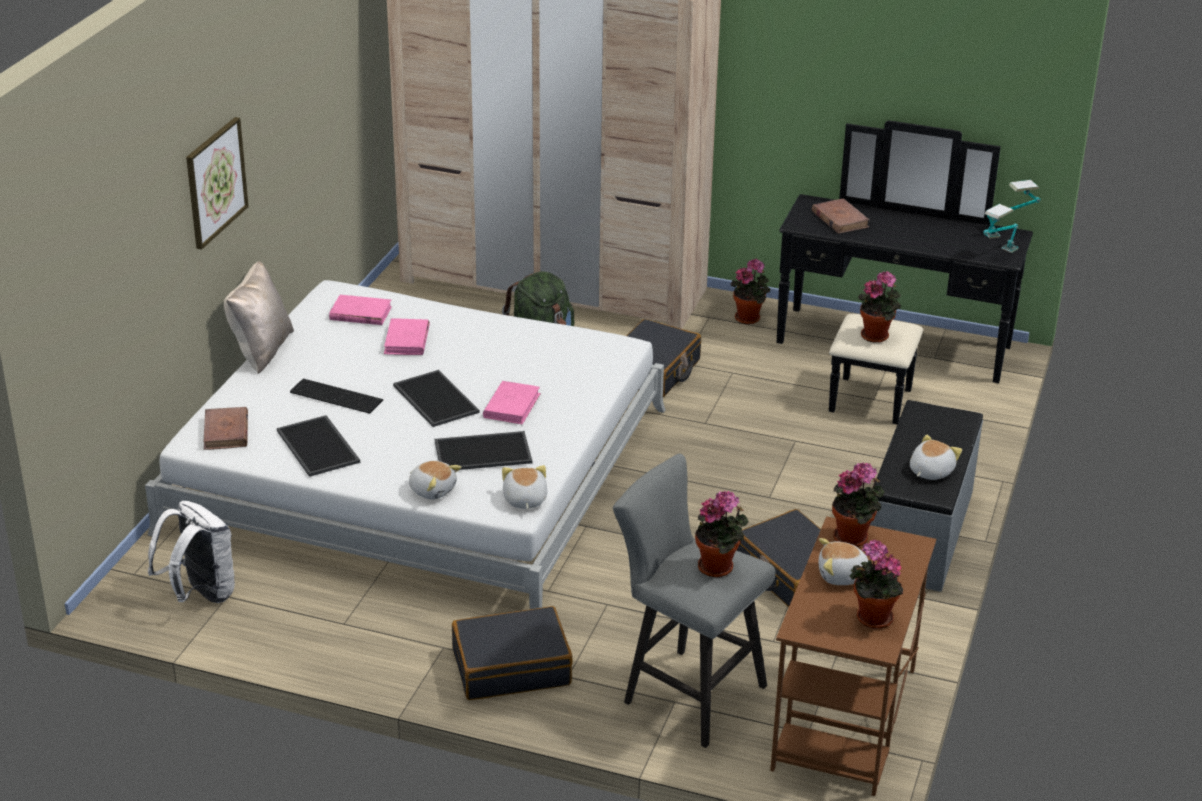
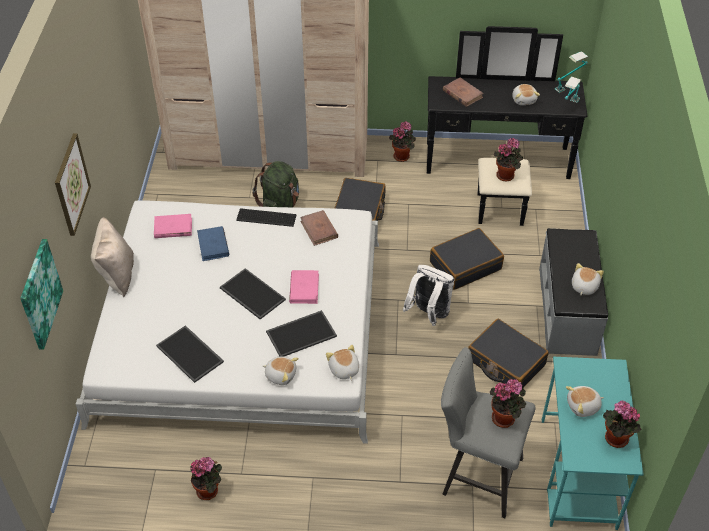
camera: 15 degrees left, 15 degrees up
(122, 283) = (39, 294): none -> picture
(200, 594) = (136, 472): white backpack -> white backpack (428, 314)
(226, 432) = (122, 355): brown book -> brown book (319, 229)
(336, 395) = (184, 305): keyboard -> keyboard (266, 217)
(407, 340) = (213, 245): pink book -> blue book
(511, 667) = (362, 483): black suitcase -> black suitcase (465, 265)
(844, 720) = (578, 473): brown desk -> turquoise desk
(854, 538) = (577, 371): potted plant -> potted plant (209, 490)
(930, 238) = (524, 100): none -> plush toy

